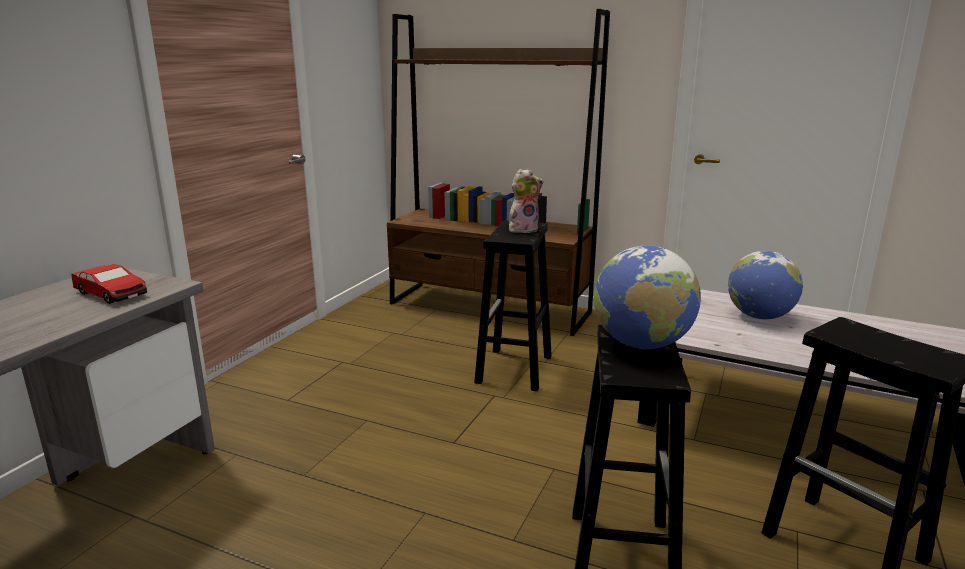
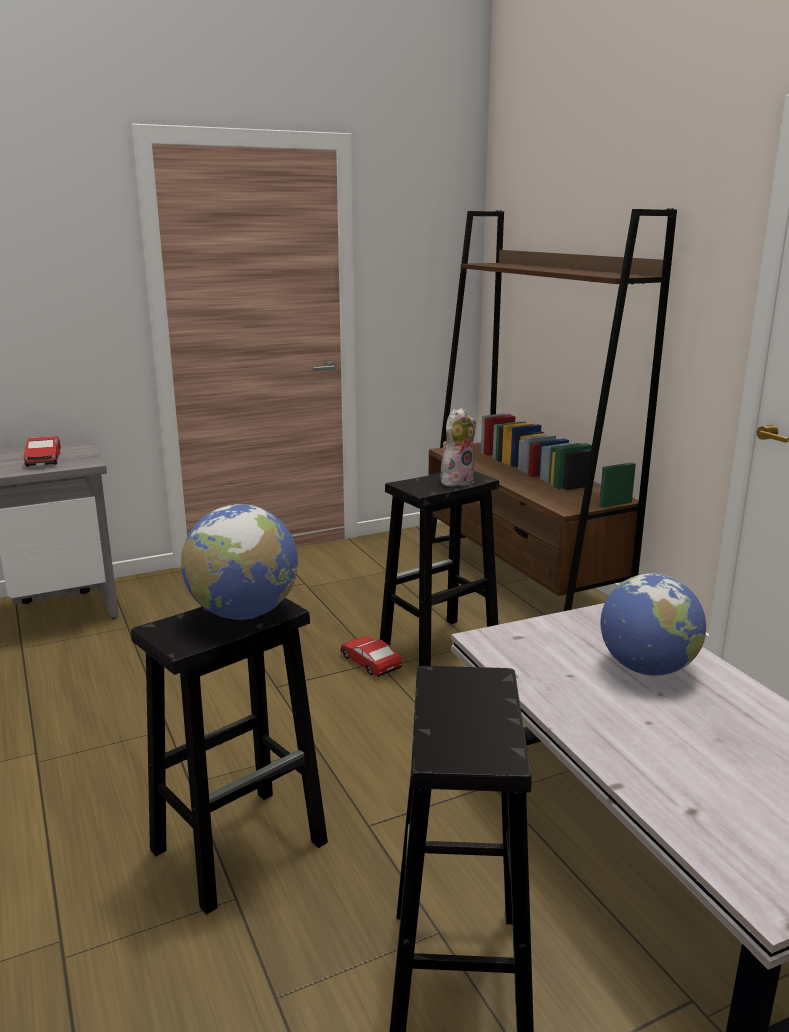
camera: 40 degrees right, 0 degrees up
(489, 397) = (370, 662): none -> toy car
(523, 229) = (456, 481): plush toy -> plush toy turned 60 degrees counterclockwise

